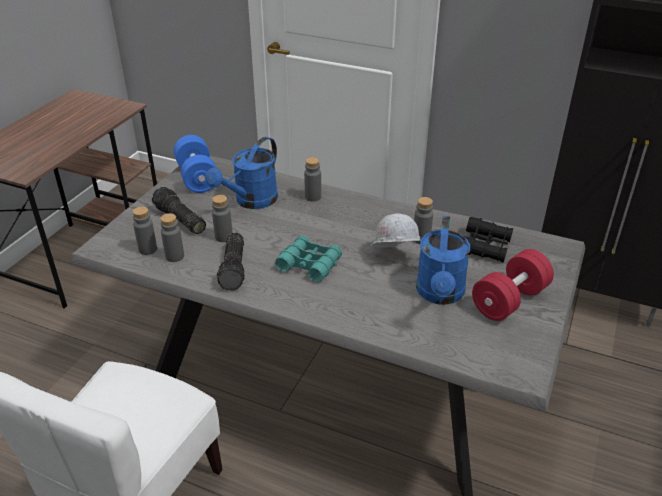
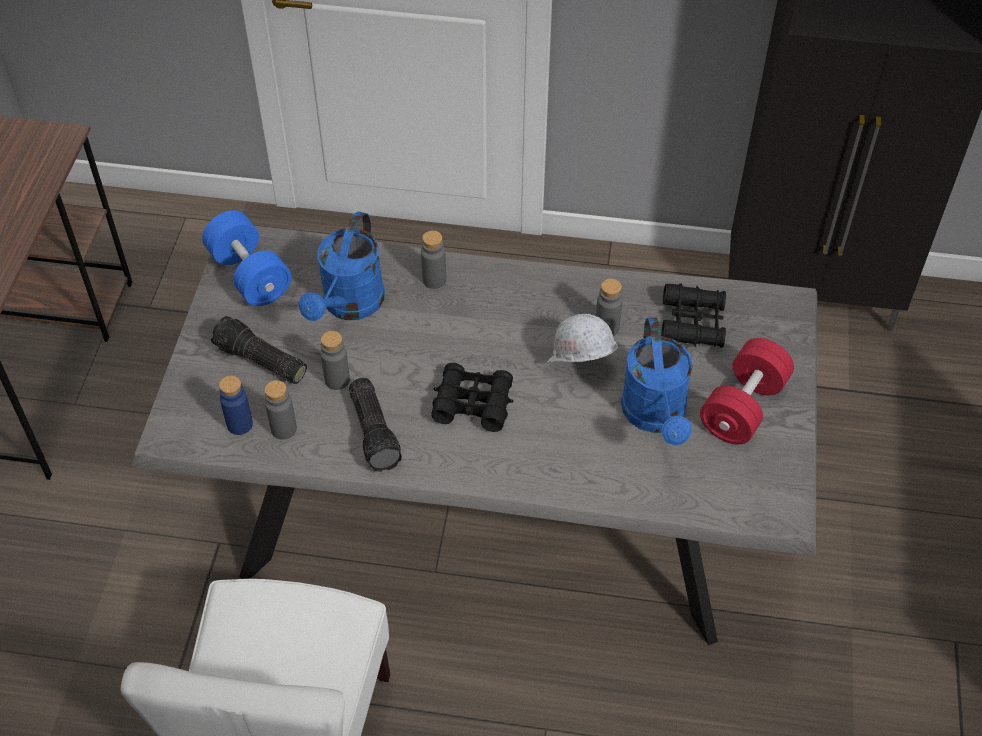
camera: 15 degrees left, 15 degrees up
(148, 249) = (240, 424): grey bottle -> blue bottle
(309, 264) = (473, 403): turquoise binoculars -> black binoculars

